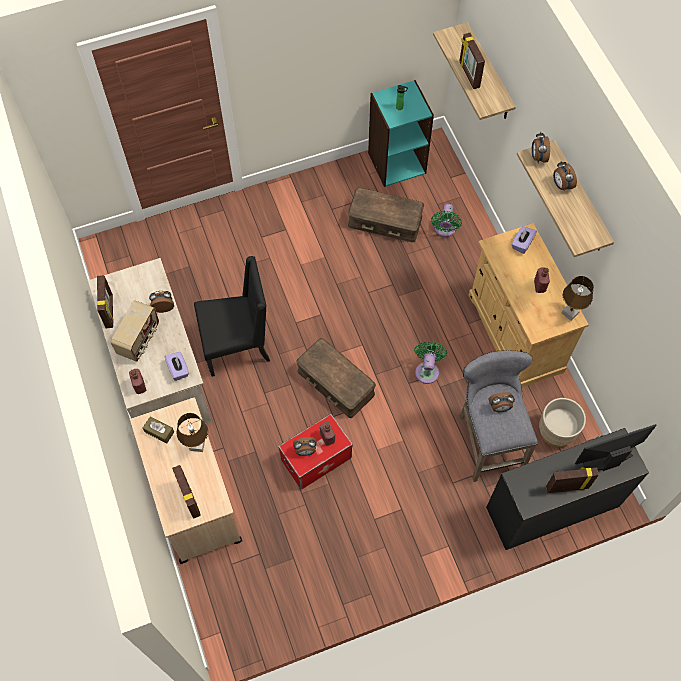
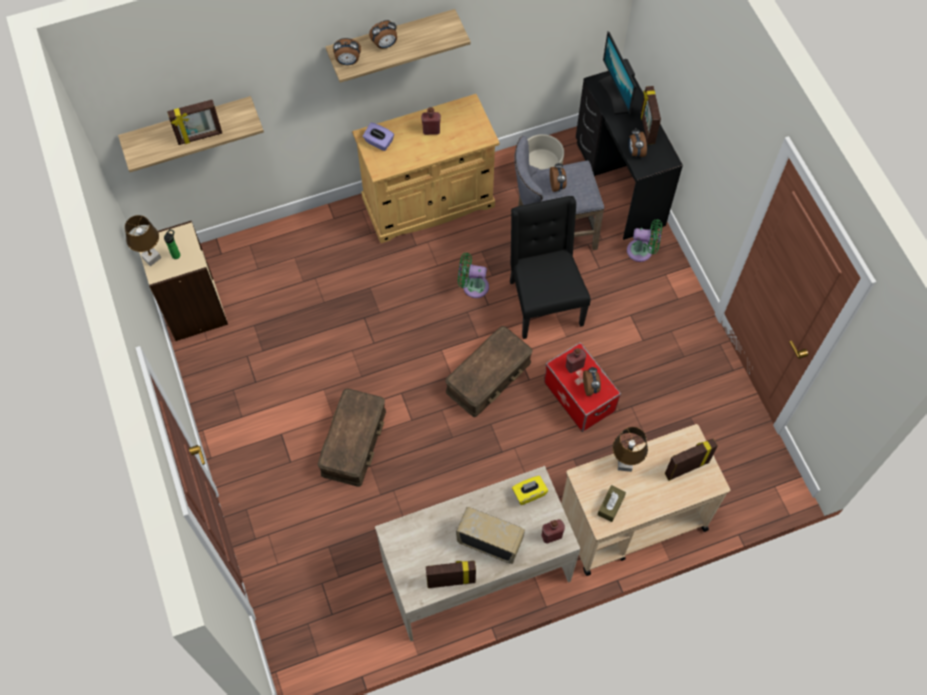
camera: 90 degrees left, 0 degrees up
(163, 307) = (445, 516): alarm clock -> alarm clock (635, 152)
(178, 369) = (529, 493): purple tissue box -> yellow tissue box
(237, 345) = (440, 483): black chair -> black chair (543, 302)
(384, 221) = (278, 324): brown storage box -> brown storage box (354, 442)
(396, 162) = (193, 310): turquoise bookcase -> beige bookcase
(444, 229) = (294, 263): green fan -> green fan (642, 251)
(569, 313) = (463, 108): brown table lamp -> brown table lamp (151, 258)

